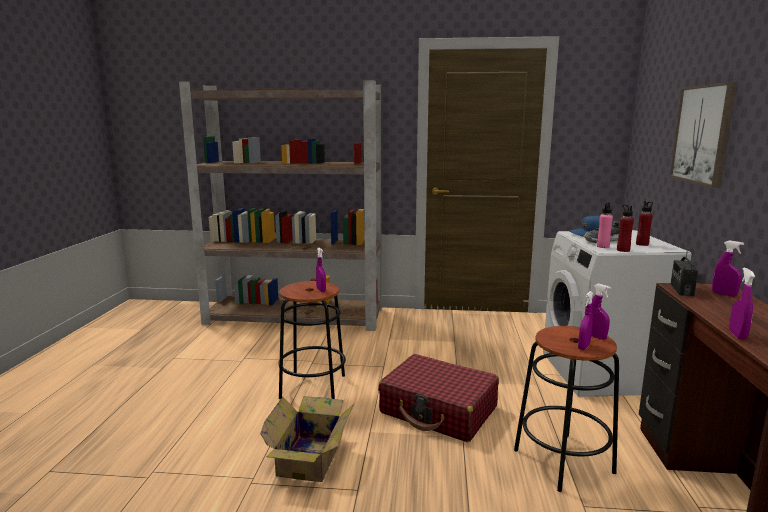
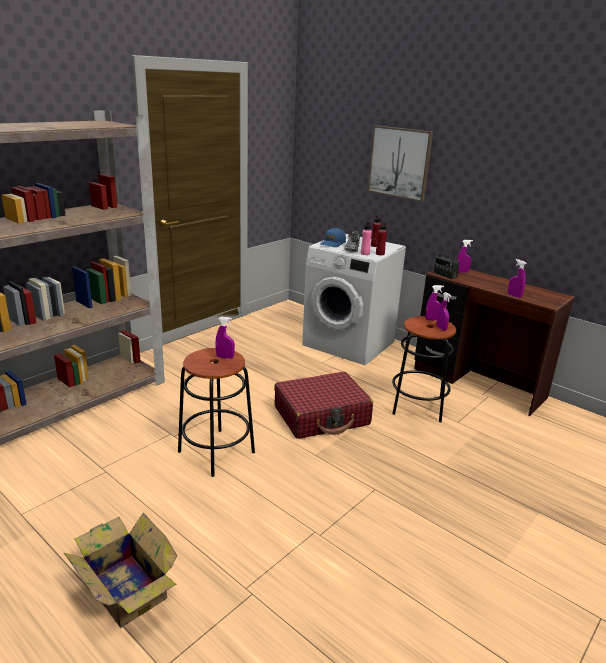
camera: 55 degrees left, 10 degrees up
(311, 456) = (316, 493): cardboard box -> cardboard box (125, 587)

